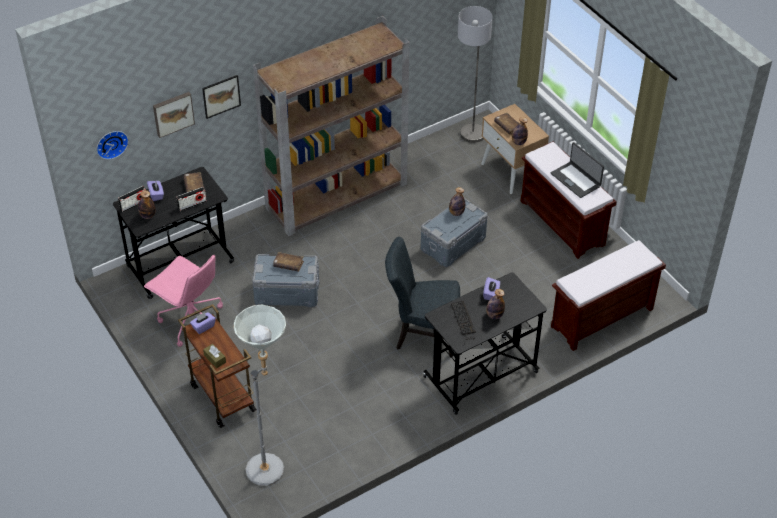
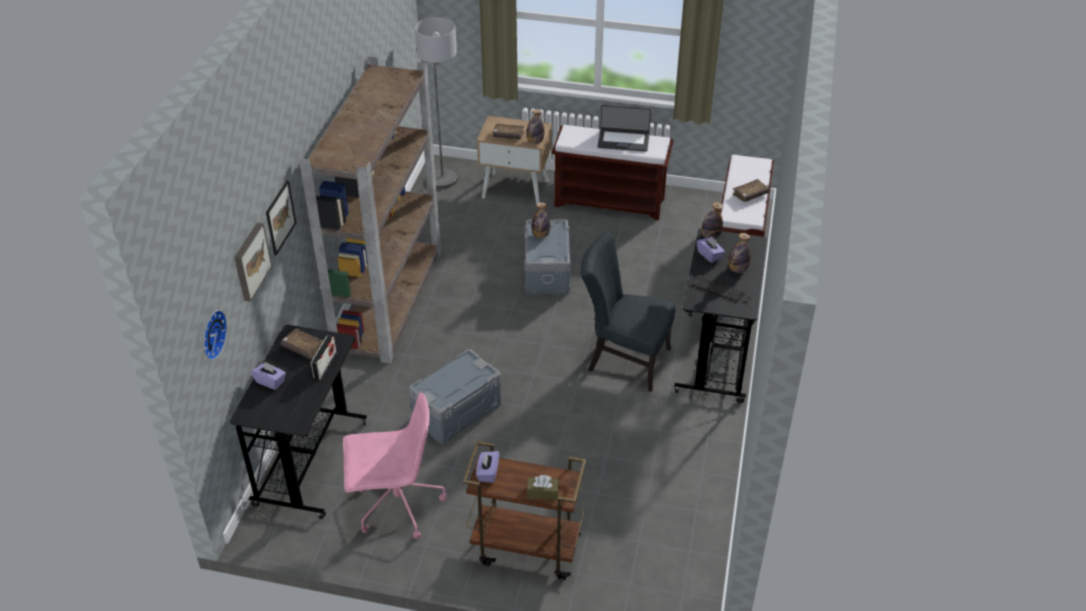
camera: 45 degrees left, 5 degrees down
(134, 204) = (258, 407): radio -> none
(148, 215) = (289, 407): bottle -> bottle (710, 237)
(271, 465) = (657, 573): grey floor lamp -> none
(288, 265) = (452, 375): brown book -> brown book (750, 195)
(422, 333) = (623, 359): grey chair -> grey chair turned 60 degrees clockwise

